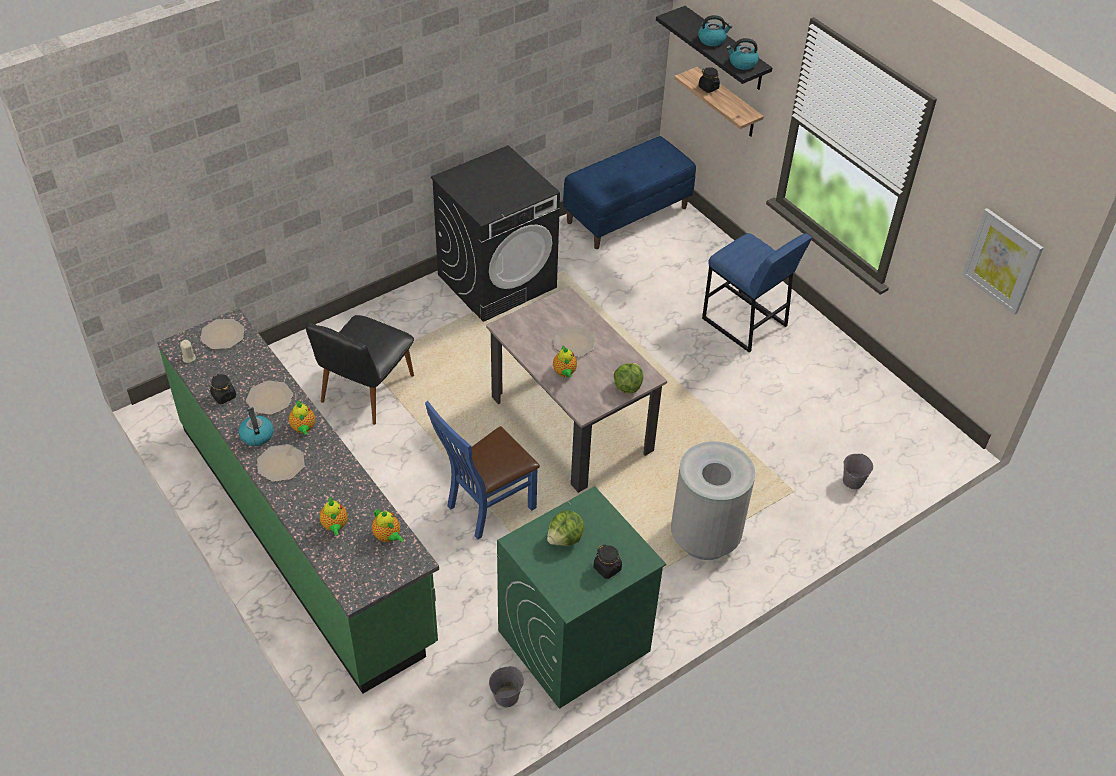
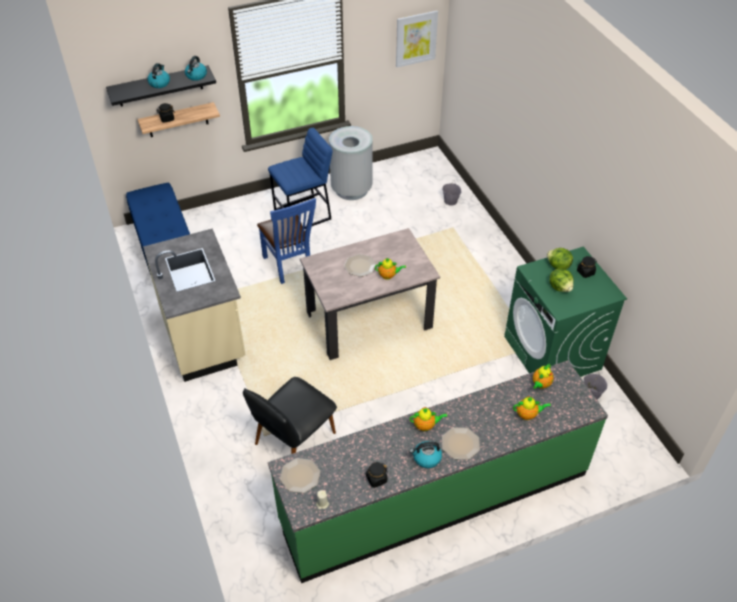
camera: 75 degrees left, 0 degrees up
(270, 398) = (386, 446): plate -> none
(367, 388) = (295, 438): black chair -> black chair turned 90 degrees clockwise
(388, 536) = (540, 384): teapot -> teapot turned 150 degrees clockwise
(486, 508) = (435, 380): blue chair -> blue chair (290, 267)
(497, 281) = (205, 337): black washing machine -> beige counter
(627, 386) = (409, 247): lettuce -> lettuce (558, 266)
(705, 537) = (480, 274): grey trash can -> grey trash can (351, 189)

